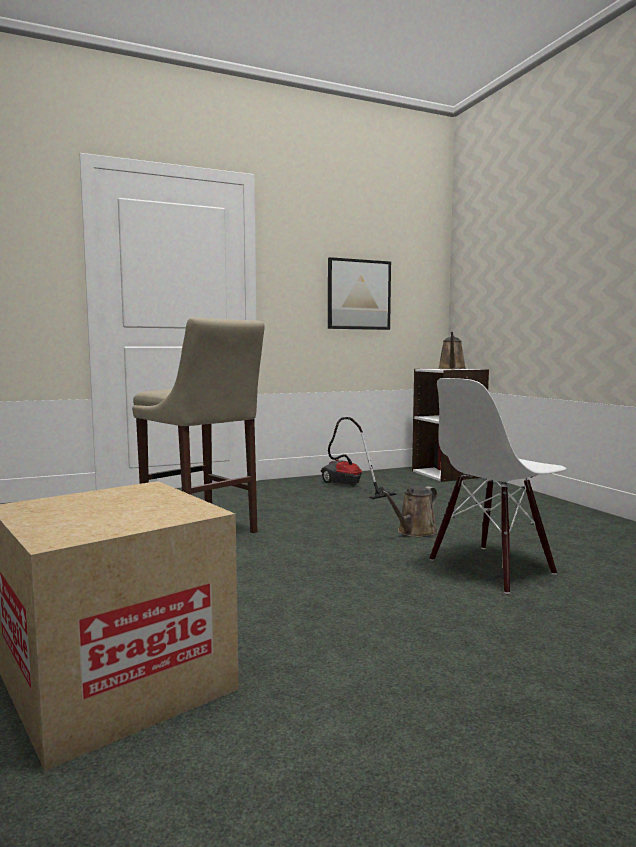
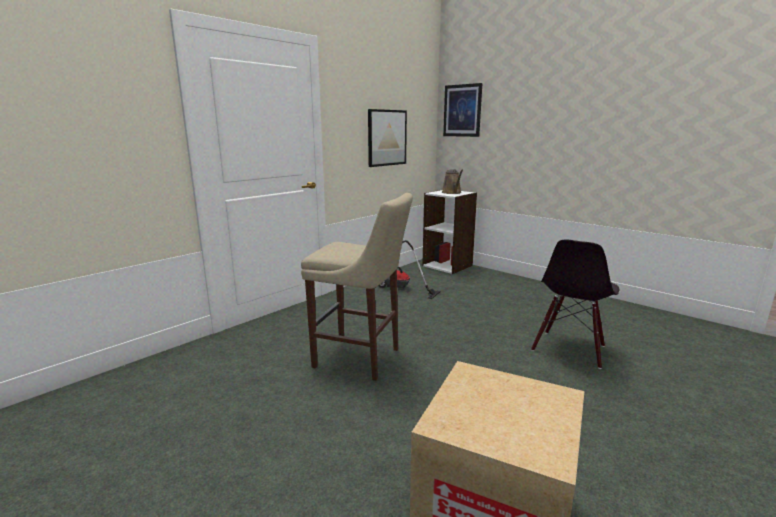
camera: 25 degrees left, 10 degrees up
(414, 532) = (494, 326): brown watering can -> none
(474, 260) = (462, 110): none -> picture
(491, 568) = (569, 349): white chair -> black chair

